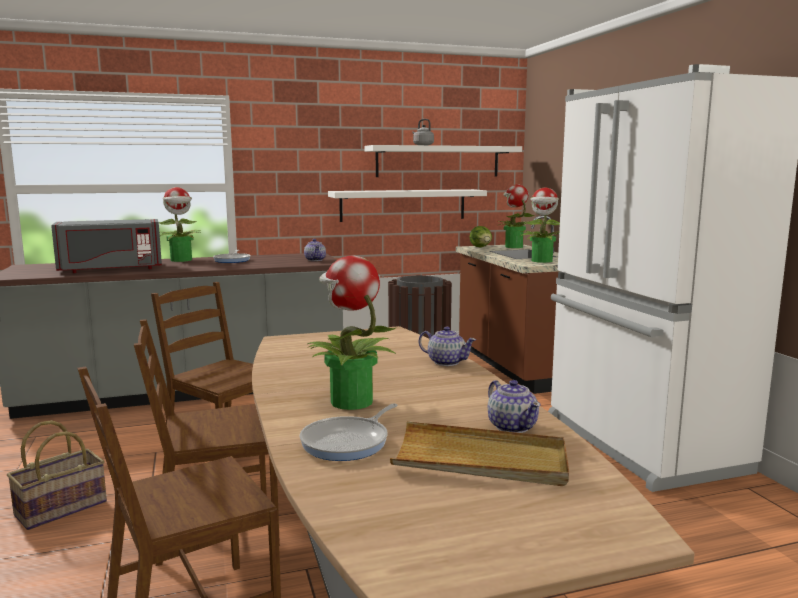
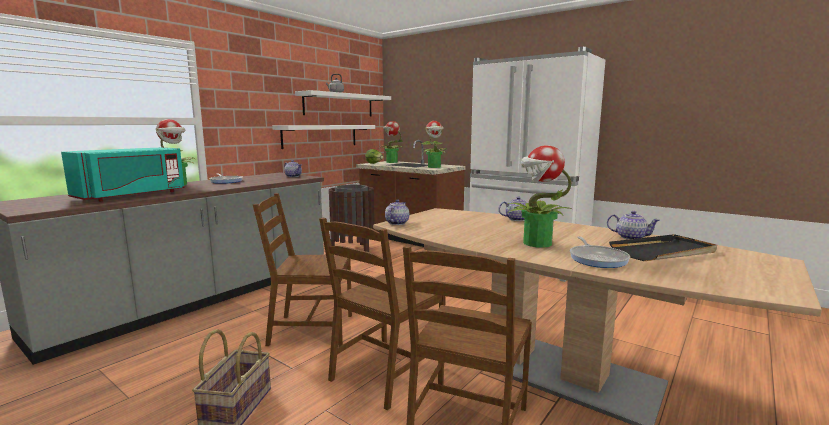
camera: 35 degrees left, 0 degrees up
(111, 269) = (132, 195): grey microwave -> turquoise microwave
(289, 339) = (396, 223): none -> teapot
(480, 460) = (663, 251): beige tray -> black tray

